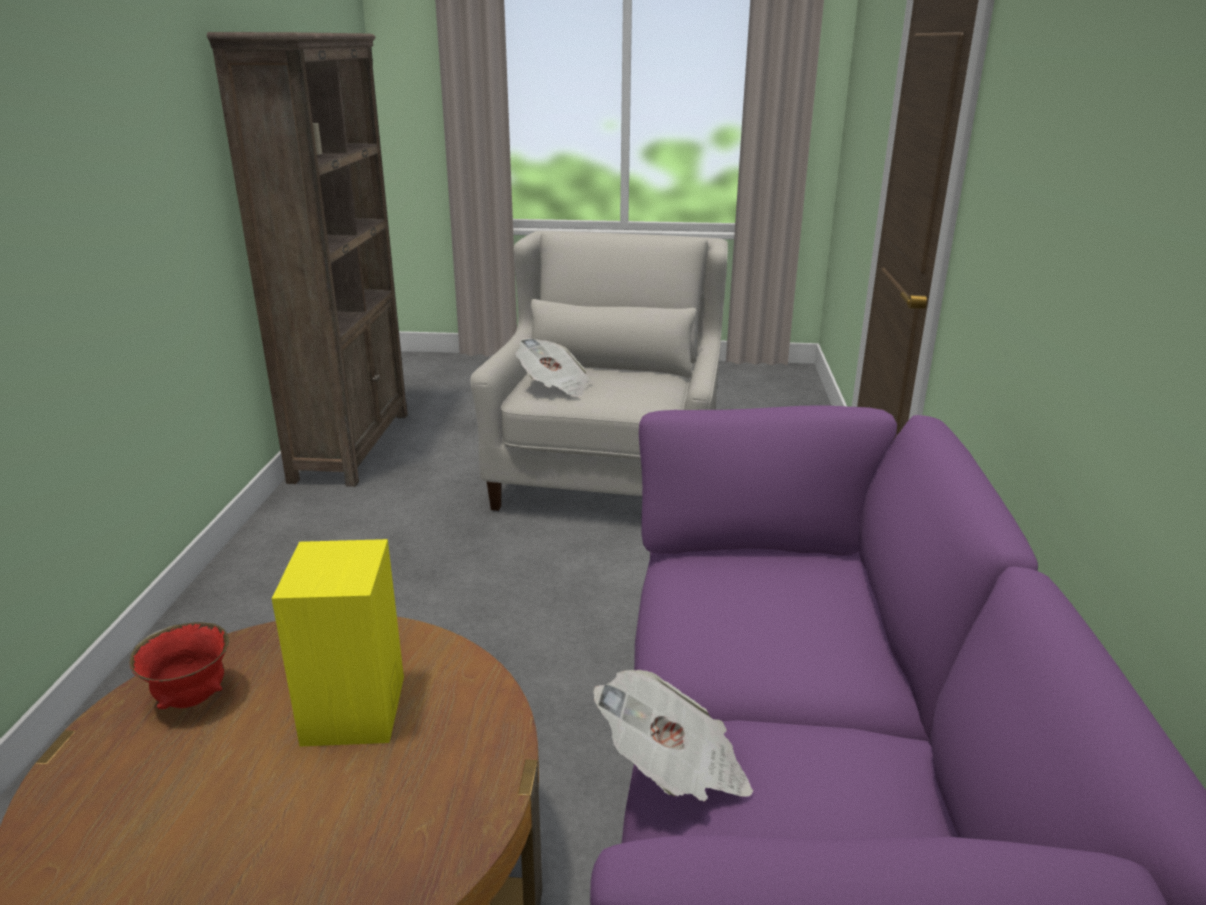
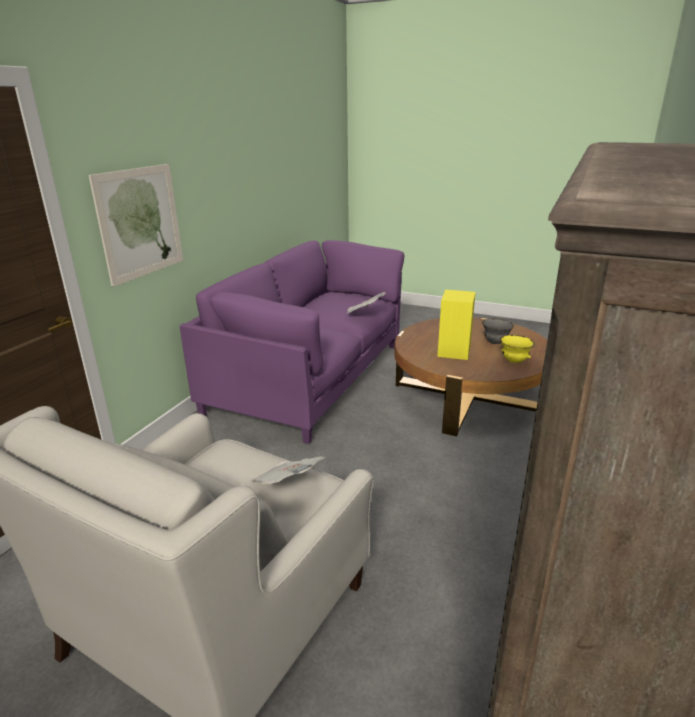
camera: 160 degrees left, 0 degrees up
(192, 698) = (514, 361): red bowl -> yellow bowl
(207, 785) = (495, 343): none -> grey bowl
(1002, 237) = (140, 222): none -> picture

